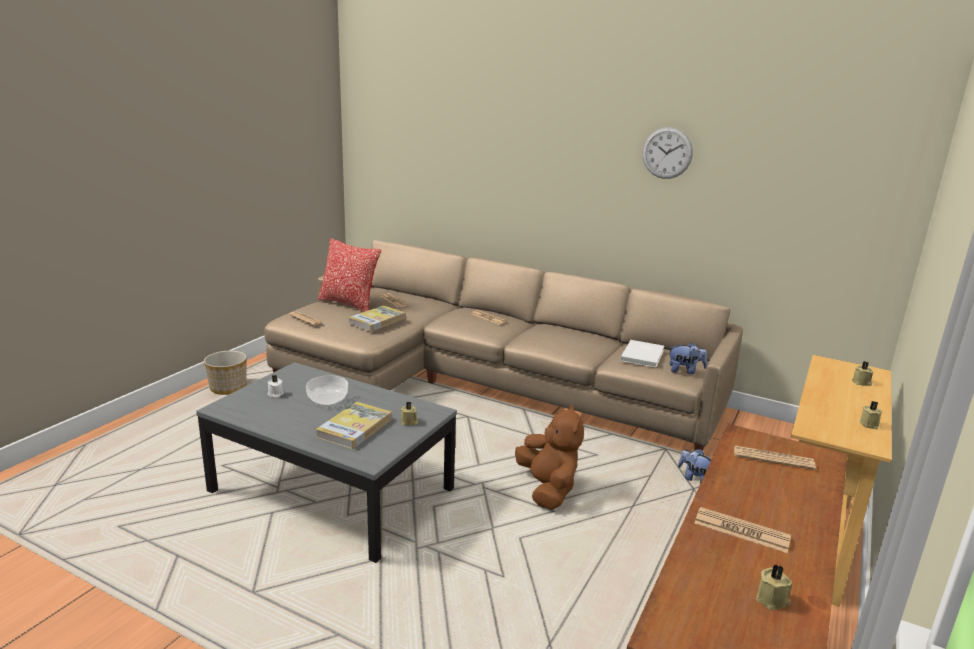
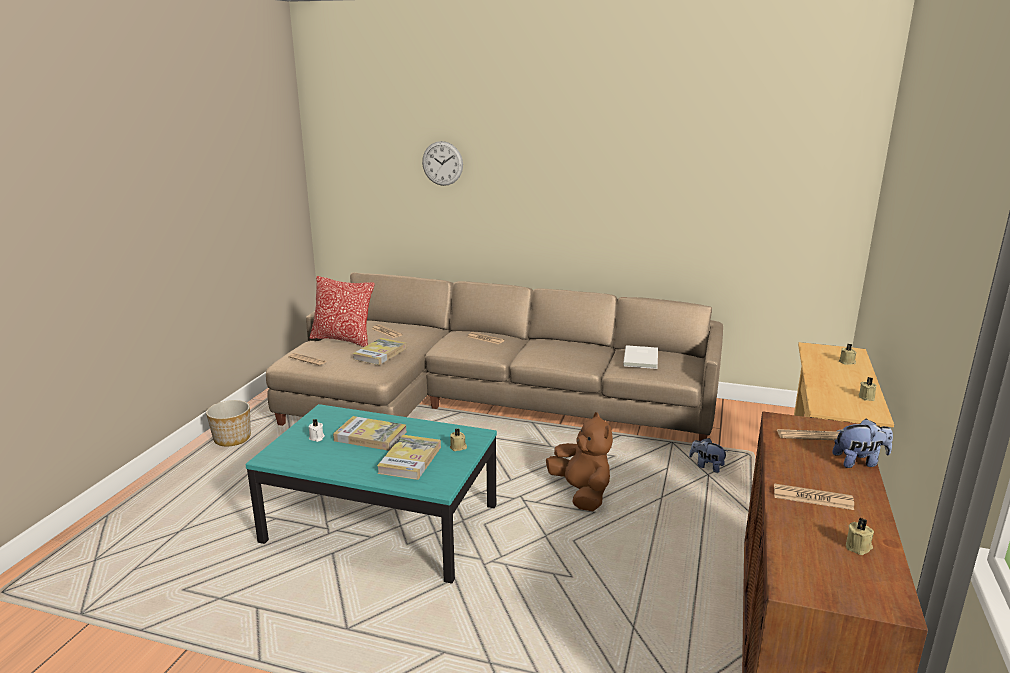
camera: 10 degrees left, 0 degrees up
(327, 399) = (370, 436): bowl -> book
(333, 490) = (382, 523): grey coffee table -> turquoise coffee table
(667, 153) = (640, 169): wall clock -> wall clock (442, 163)
(685, 371) = (683, 369): plush toy -> plush toy (859, 462)

